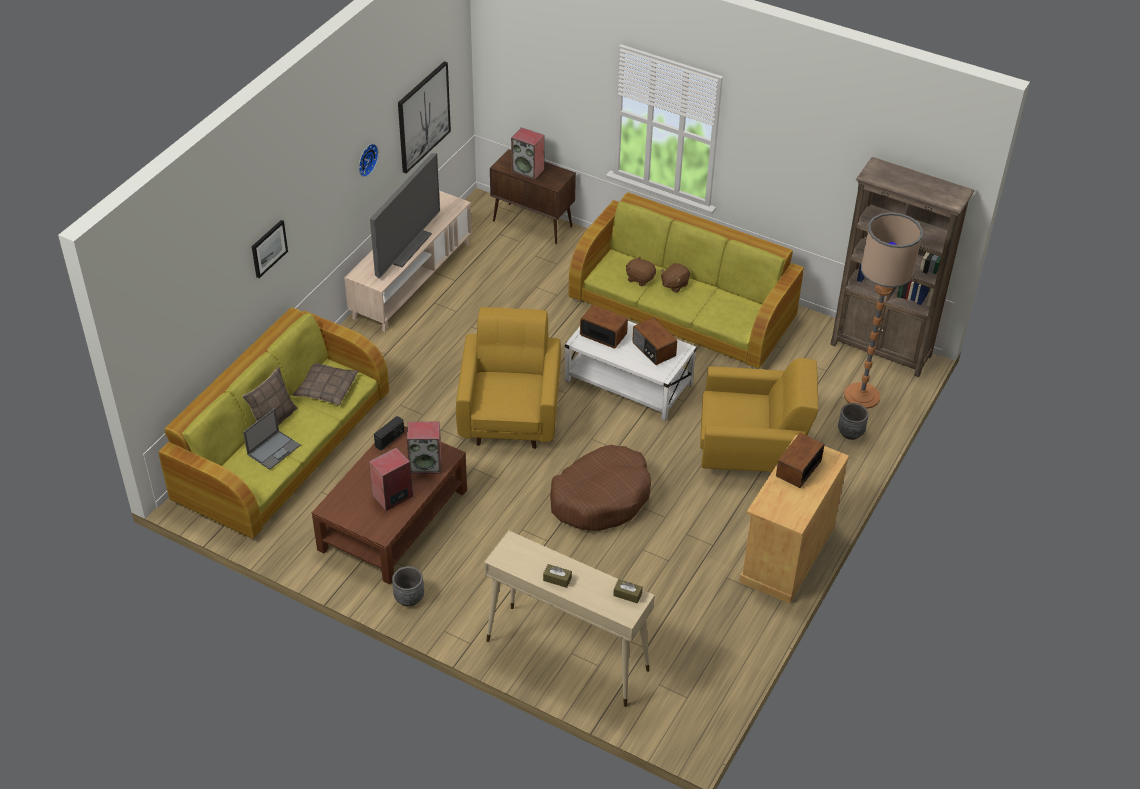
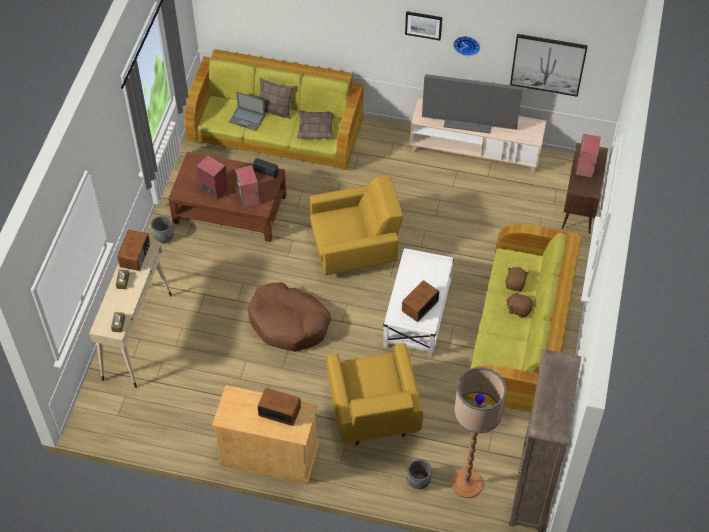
camera: 75 degrees right, 10 degrees up
(268, 248) = (342, 23): picture -> picture (423, 25)
(603, 334) = (424, 269): radio -> radio (136, 255)

